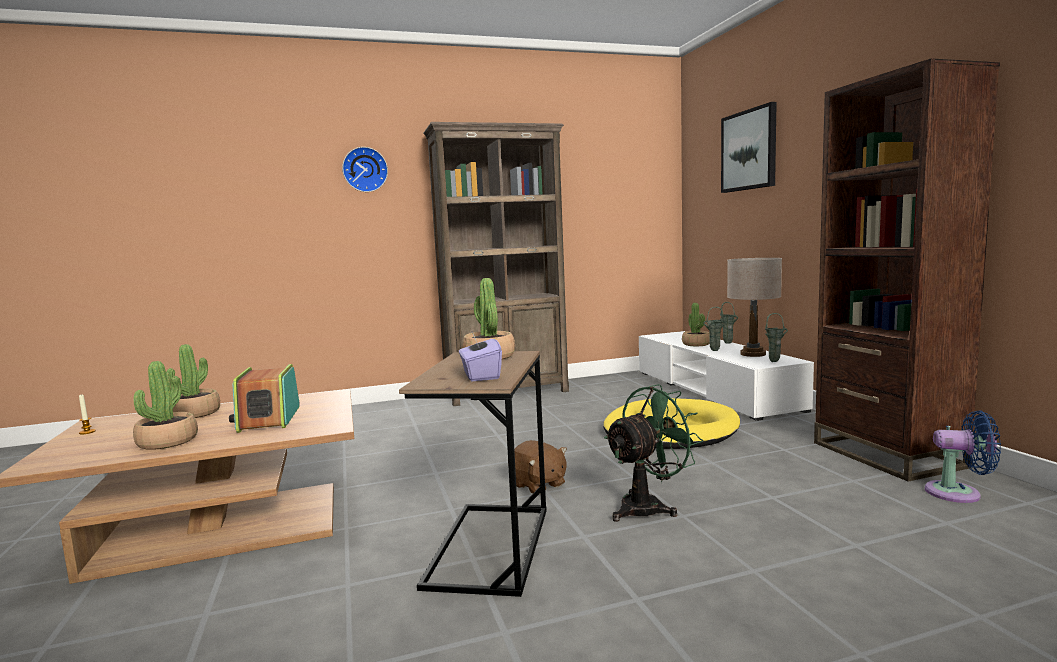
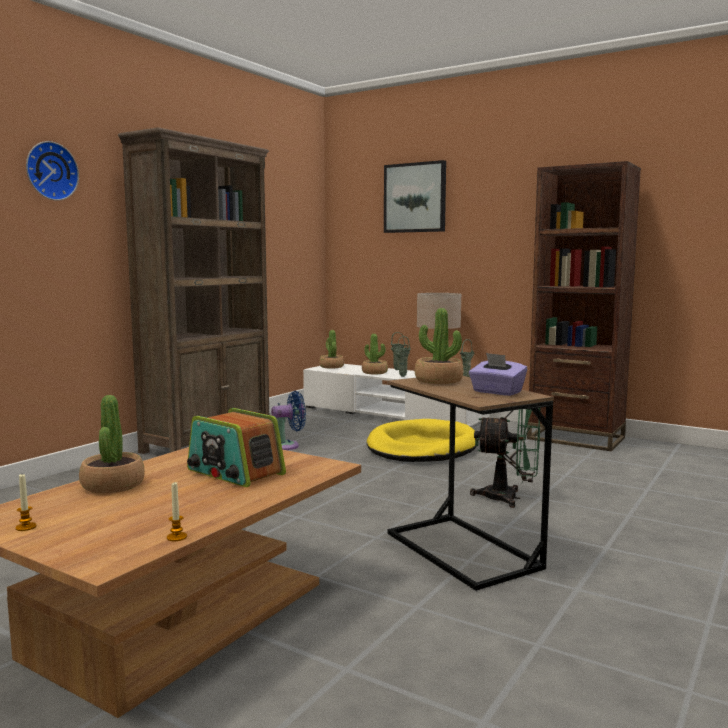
camera: 40 degrees left, 0 degrees up
(101, 460) = (176, 537): none -> candle
(167, 442) = (193, 509): potted plant -> potted plant (331, 367)
(538, 485) = (407, 504): brown plush toy -> none
(649, 506) = (509, 498): green fan -> green fan turned 90 degrees clockwise
(958, 493) = (642, 452): blue fan -> blue fan (287, 446)

